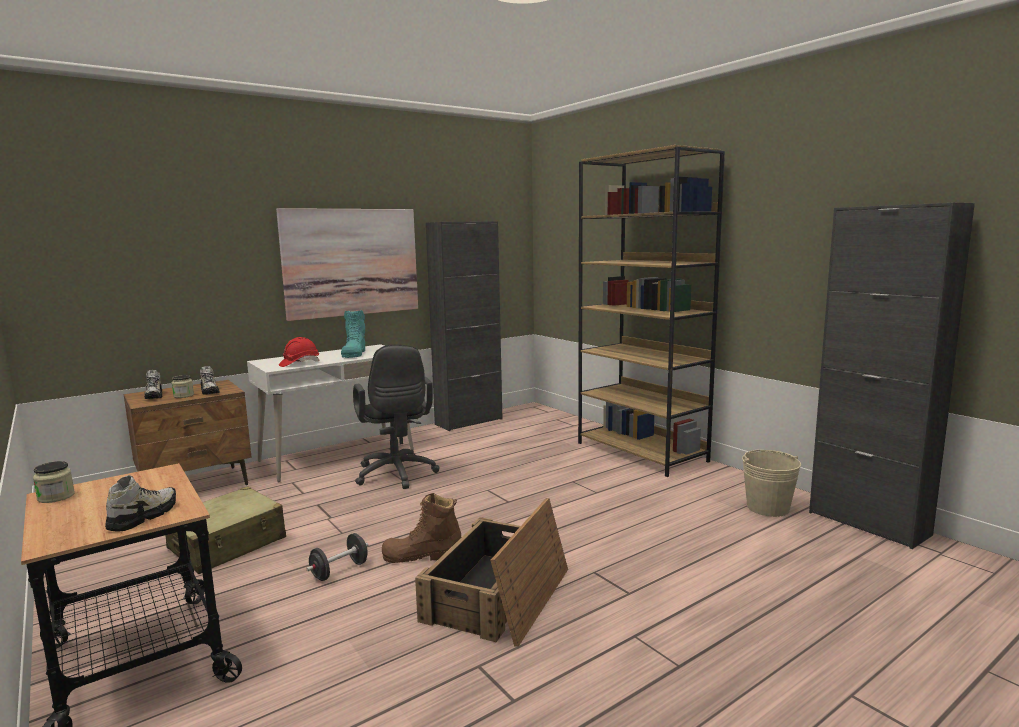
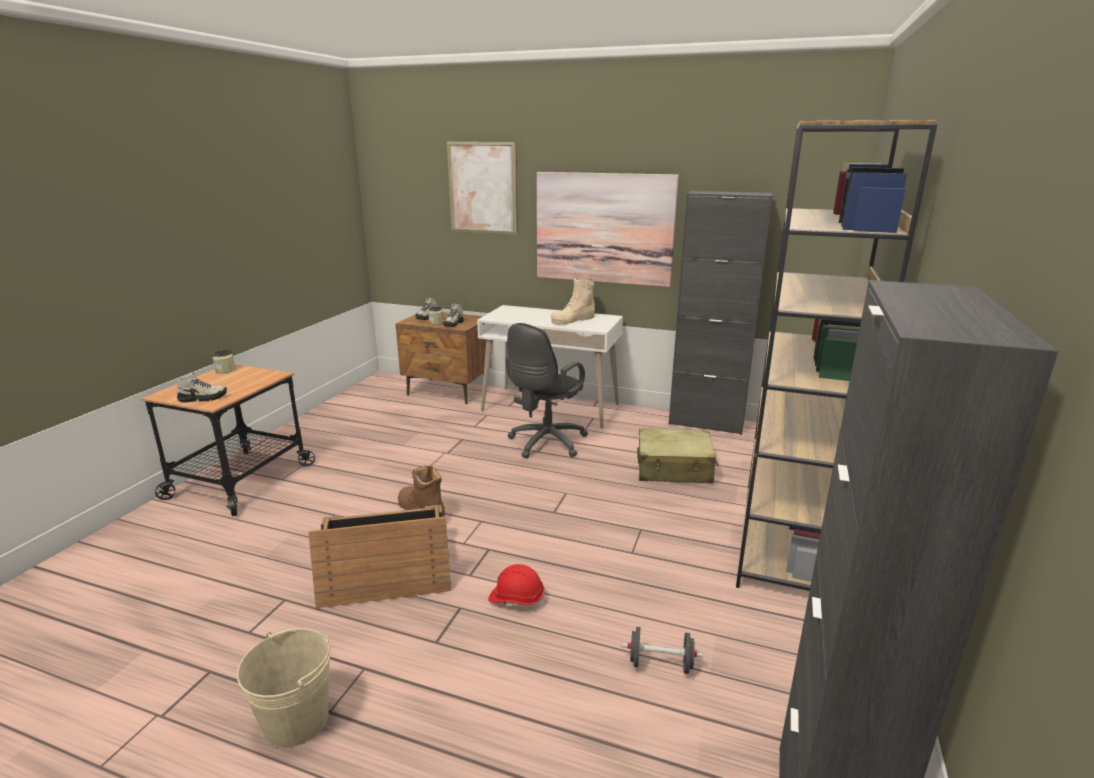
camera: 55 degrees right, 10 degrees up
(206, 228) = (482, 188): none -> picture
(228, 544) = (380, 439): beige suitcase -> beige suitcase (674, 468)
(299, 363) = (514, 318): red hard hat -> red hard hat (516, 599)
(339, 571) = (374, 491): black dumbbell -> black dumbbell (660, 664)
(354, 353) = (573, 320): turquoise boot -> beige boot
(767, 508) = (746, 700): beige bucket -> beige bucket (296, 720)

